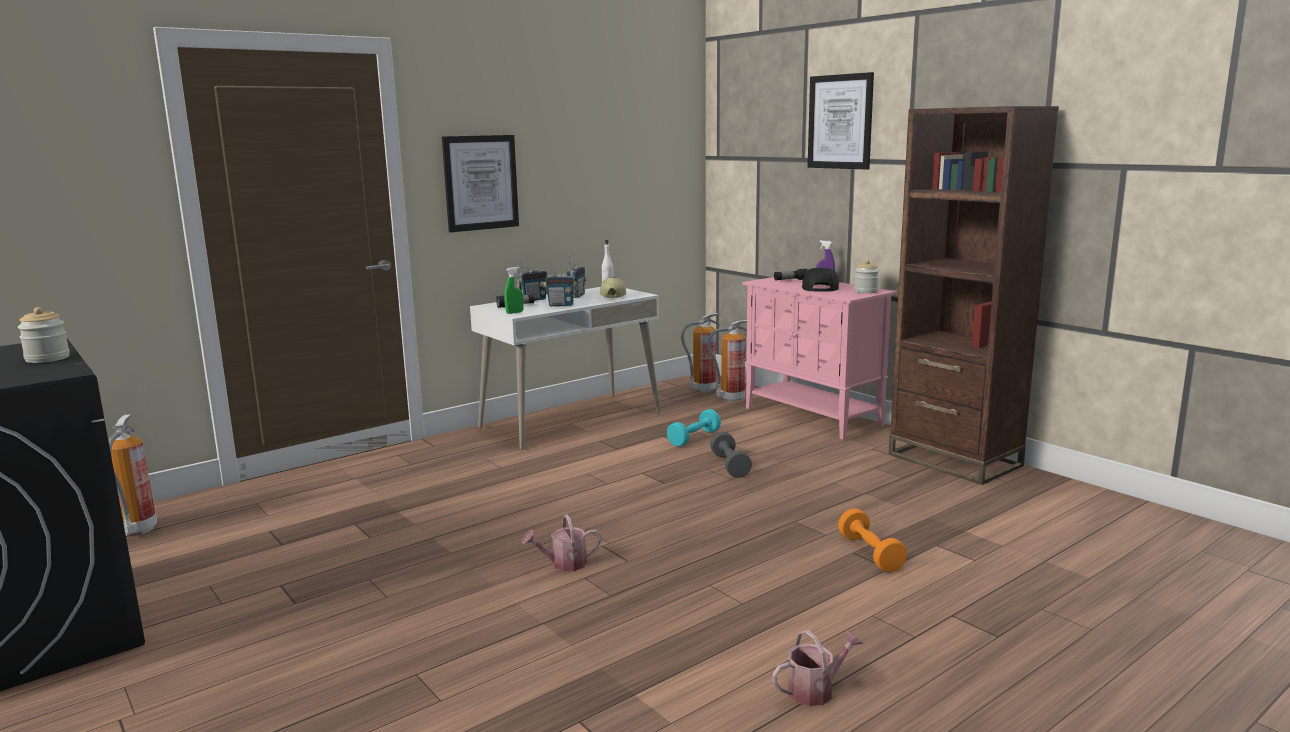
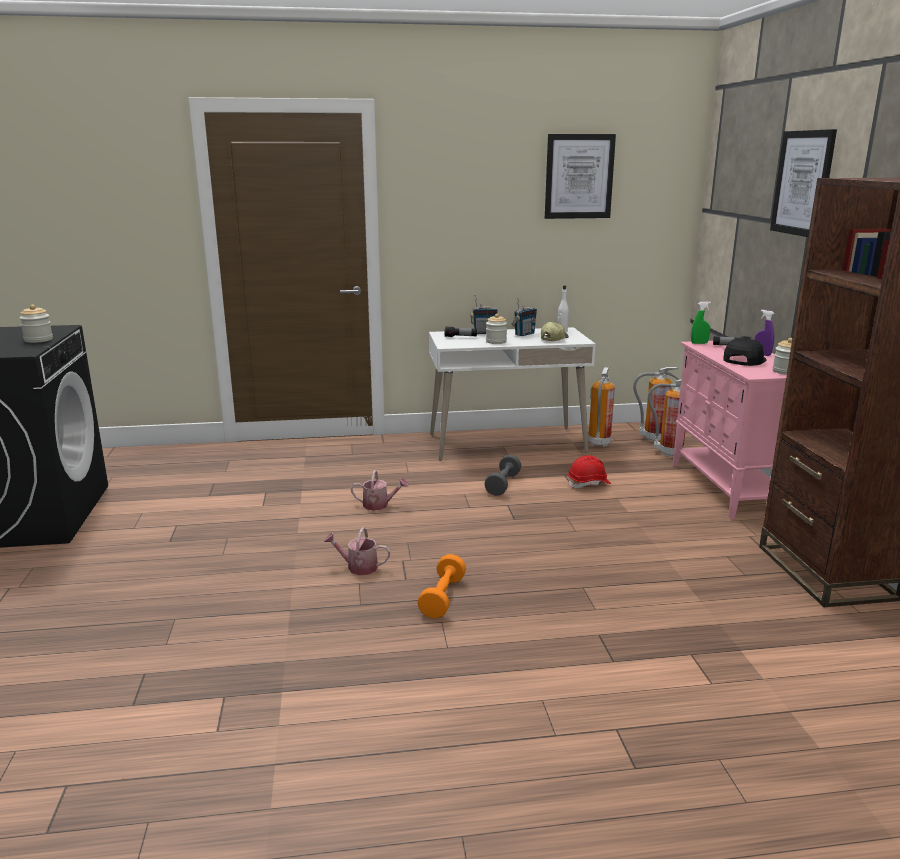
camera: 30 degrees right, 5 degrees up
(137, 530) = (149, 462): fire extinguisher -> fire extinguisher (599, 444)
(480, 182) = (450, 225): picture -> picture (579, 176)
(514, 312) = (449, 343): green spray bottle -> green spray bottle (699, 343)
(561, 305) = (496, 342): radio -> jar
(694, 438) = (589, 484): turquoise dumbbell -> red hard hat
(730, 466) = (589, 518): grey dumbbell -> grey dumbbell (503, 484)
(815, 690) = (411, 746): watering can -> watering can (379, 505)
(870, 553) = (614, 641): orange dumbbell -> orange dumbbell (442, 597)

